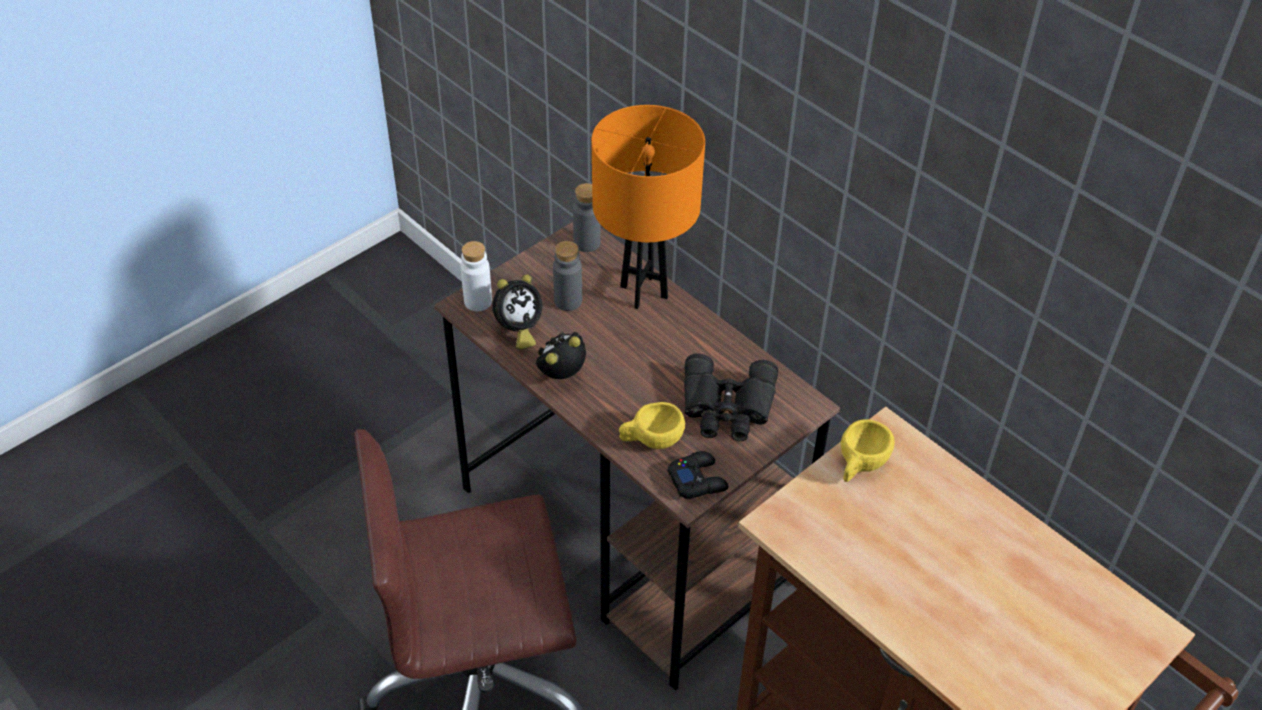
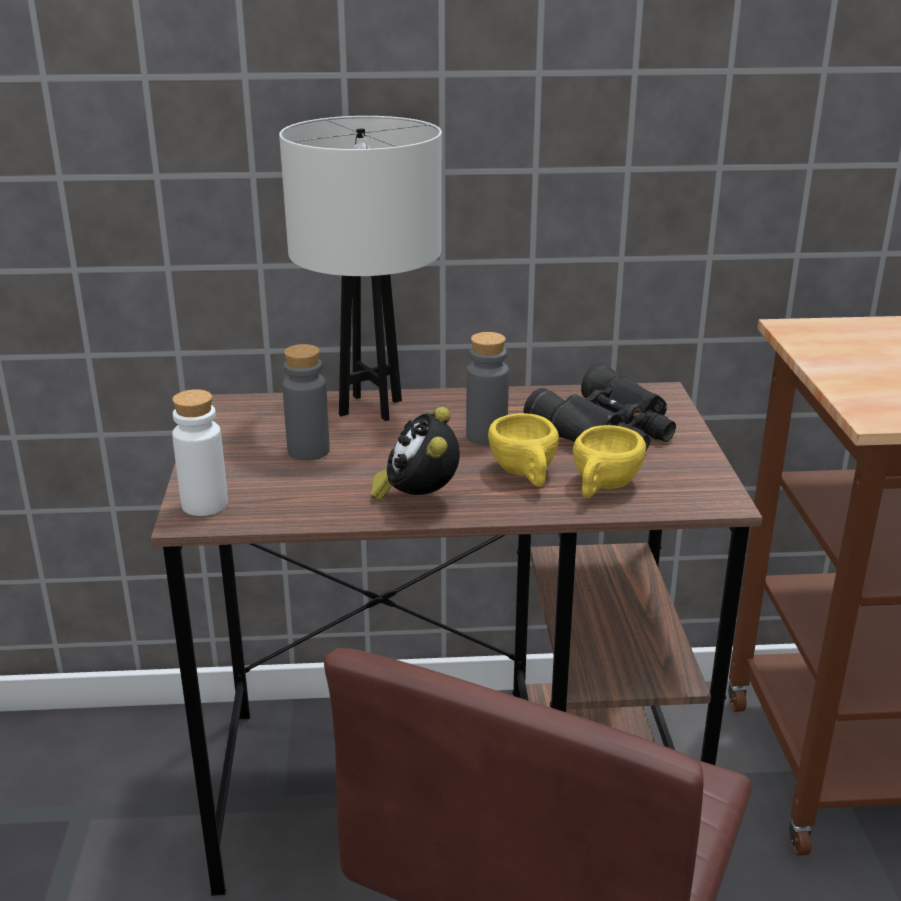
camera: 50 degrees left, 20 degrees down
(518, 330) = (299, 498): alarm clock -> none
(587, 243) = (242, 408): grey bottle -> grey bottle (486, 436)
(643, 291) = (370, 407): orange table lamp -> white table lamp
(697, 480) = (699, 484): black game controller -> none
(860, 465) = (832, 353): yellow cup -> yellow cup (526, 475)

